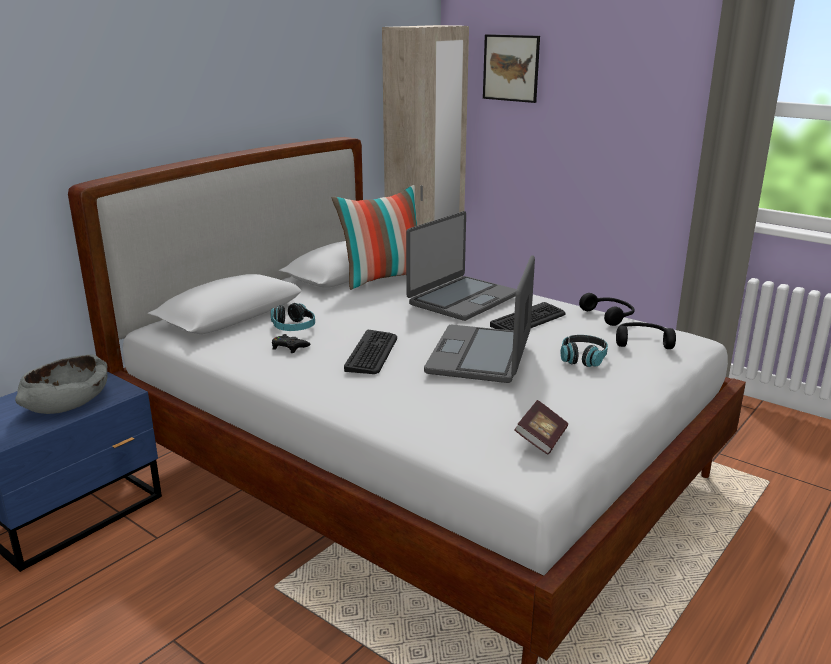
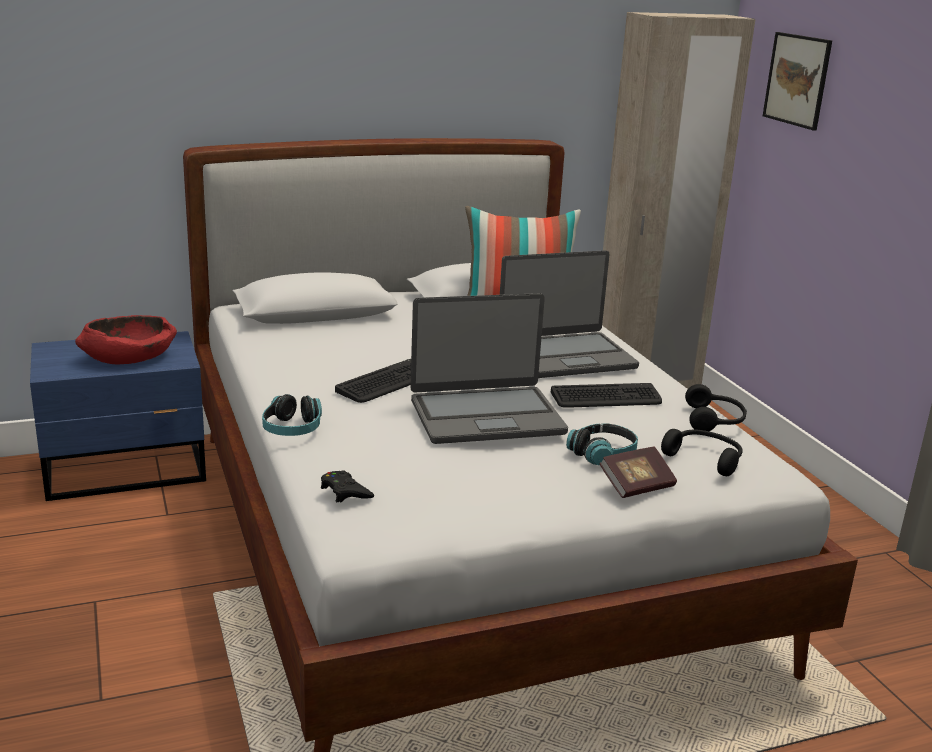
camera: 30 degrees right, 0 degrees up
(67, 402) = (129, 358): grey bowl -> red bowl
(289, 347) = (322, 356): black game controller -> black game controller (345, 492)
(293, 327) = (353, 339): headphones -> headphones (292, 429)
(481, 355) = (486, 416): laptop -> laptop turned 150 degrees counterclockwise
(541, 439) = (420, 512): book -> book (636, 486)

